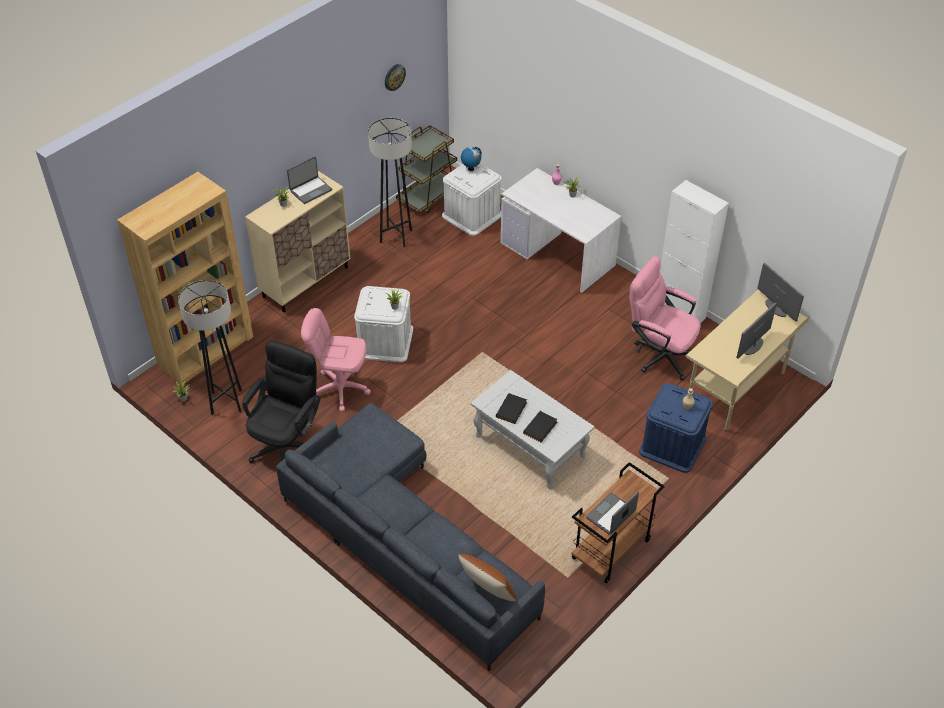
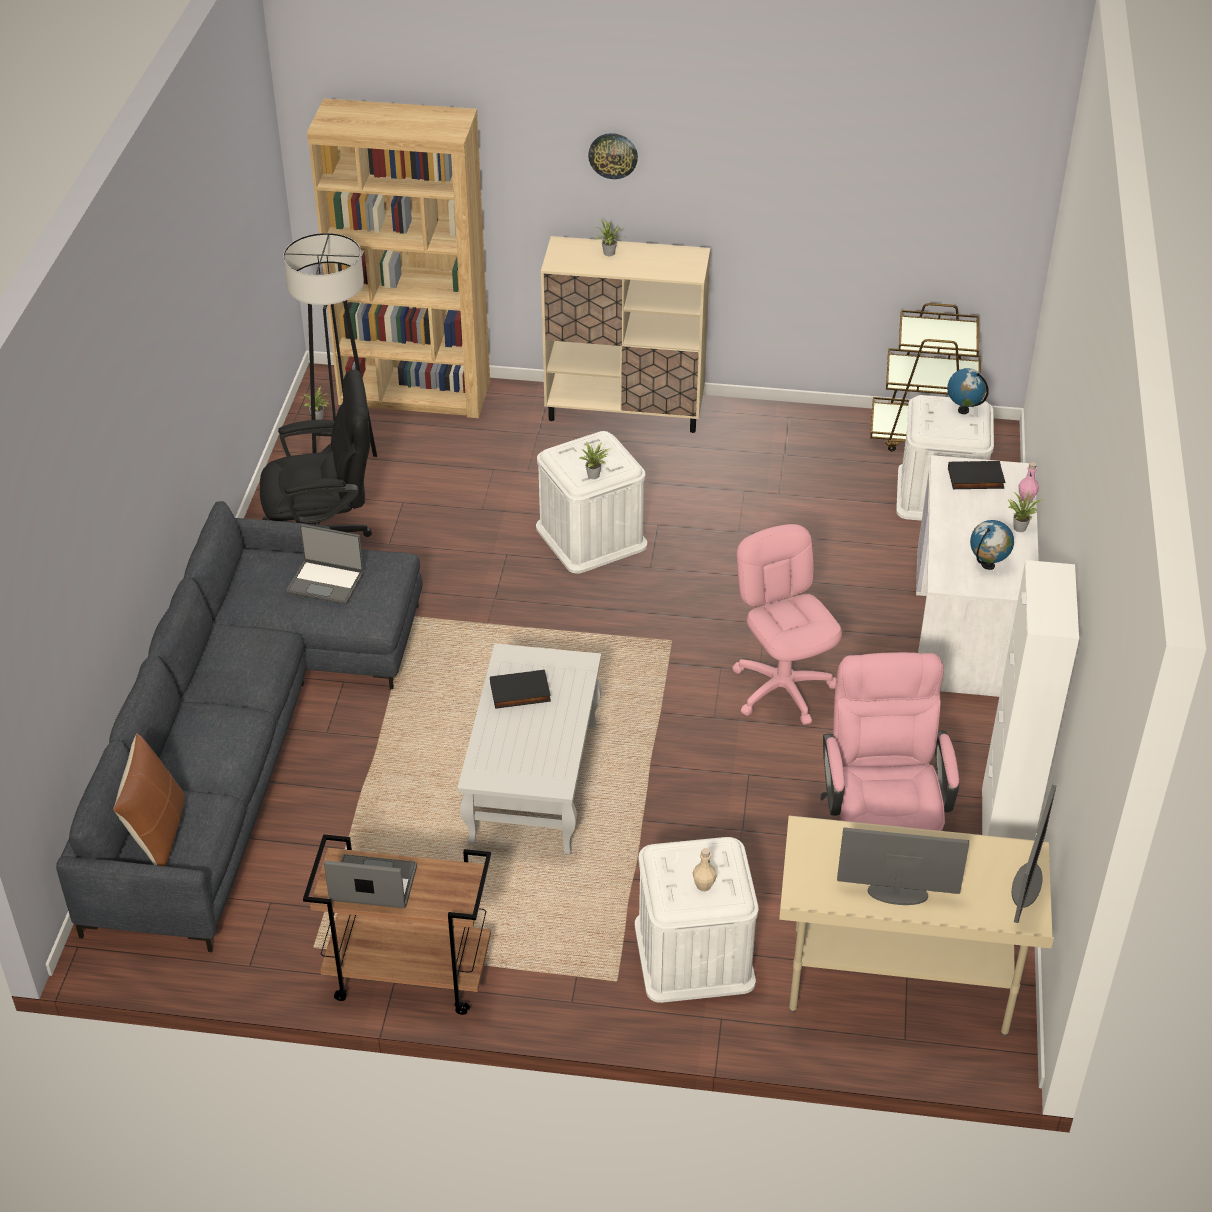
camera: 55 degrees right, 5 degrees down
(310, 190) = (663, 260): laptop -> laptop (326, 582)
(340, 388) = (463, 539): pink office chair -> pink office chair (783, 689)
(394, 77) = (917, 183): wall clock -> wall clock (613, 155)
(395, 236) = (805, 444): grey floor lamp -> none
(541, 428) = (512, 741): black book -> black book (975, 479)
(586, 217) = (988, 565): none -> globe
(672, 445) = (694, 953): blue storage box -> white storage box

